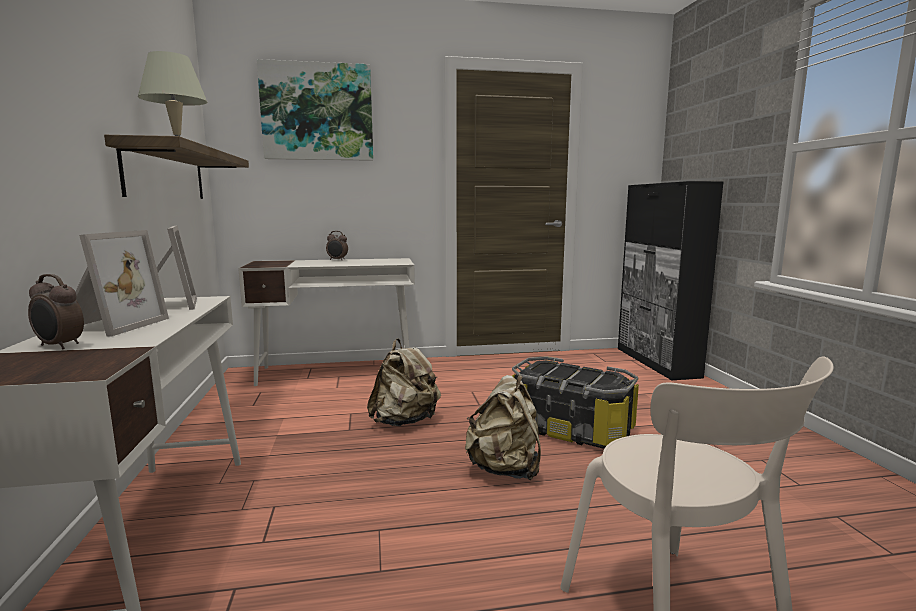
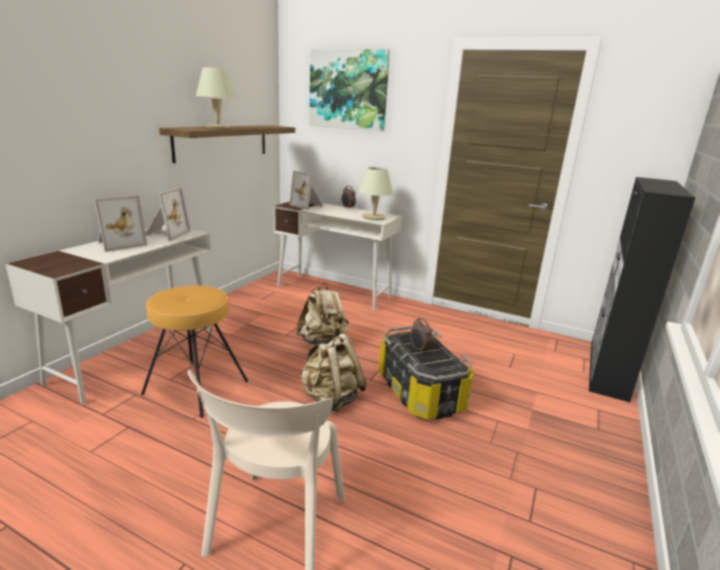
camera: 35 degrees right, 10 degrees up
(59, 346) = (80, 253): alarm clock -> alarm clock (419, 349)
(285, 263) = (308, 206): none -> picture frame
(322, 533) = (195, 387): none -> brown stool
(388, 261) = (374, 217): none -> beige table lamp

